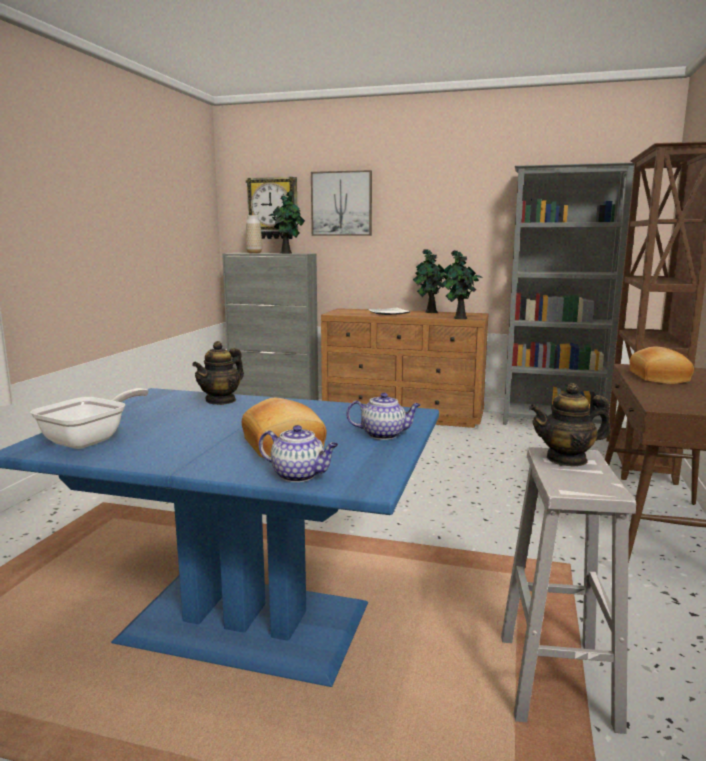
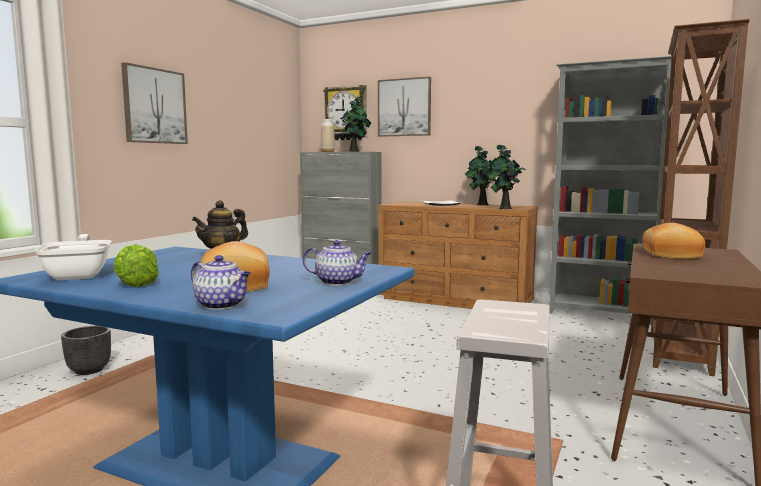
camera: 10 degrees right, 5 degrees down
(37, 526) = (89, 370): none -> black planter
(72, 210) = (154, 106): none -> picture
(91, 439) = (79, 275): frying pan -> frying pan turned 60 degrees counterclockwise
(169, 447) = (136, 282): none -> lettuce
(567, 459) = (507, 309): teapot -> none

